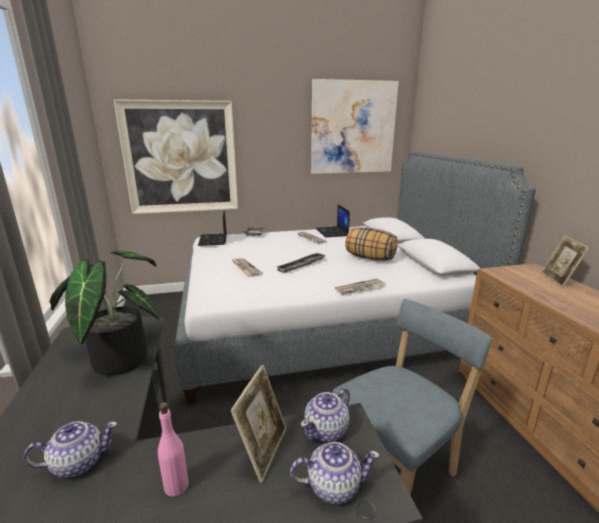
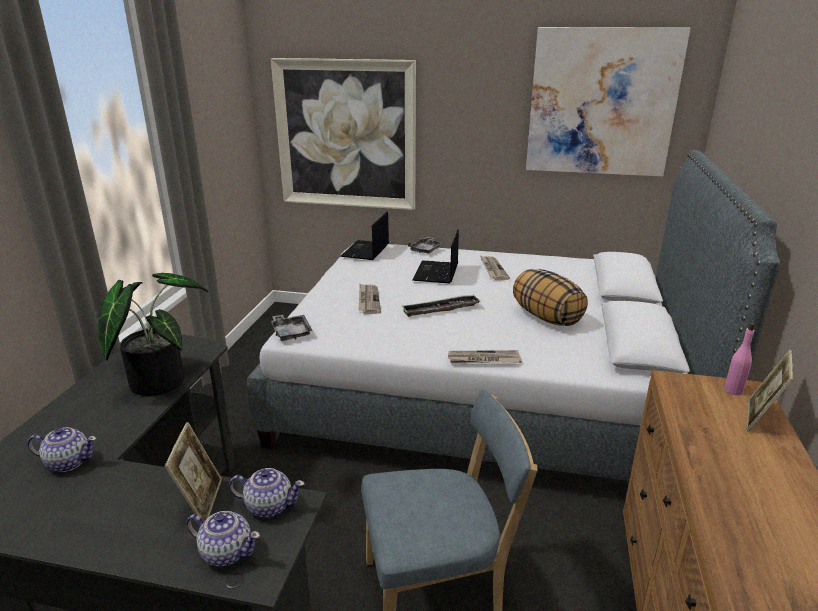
camera: 25 degrees right, 5 degrees up
(176, 485) = (117, 504): pink bottle -> pink bottle (733, 390)
(205, 299) = (291, 332): none -> grey tray
(263, 450) = (201, 502): picture frame -> picture frame turned 45 degrees counterclockwise
(327, 430) = (269, 506): teapot -> teapot turned 150 degrees counterclockwise
(332, 232) = (537, 263): laptop -> laptop (436, 273)

